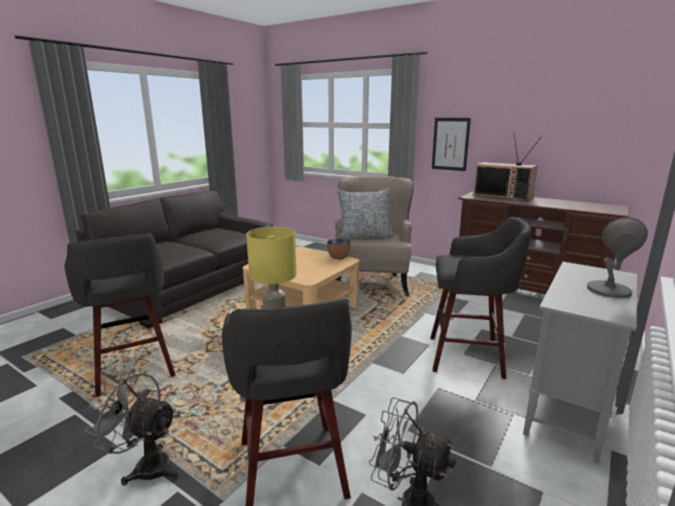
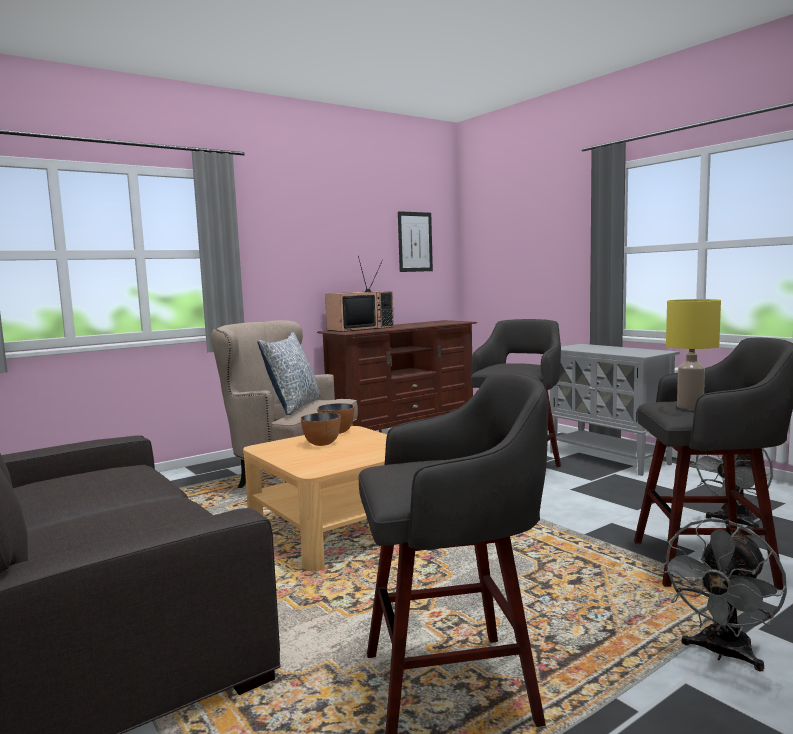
camera: 70 degrees left, 10 degrees down
(309, 259) = (321, 444): none -> bowl
(450, 144) = (279, 275): picture -> picture (415, 242)
(608, 290) = (614, 348): grey table lamp -> none

